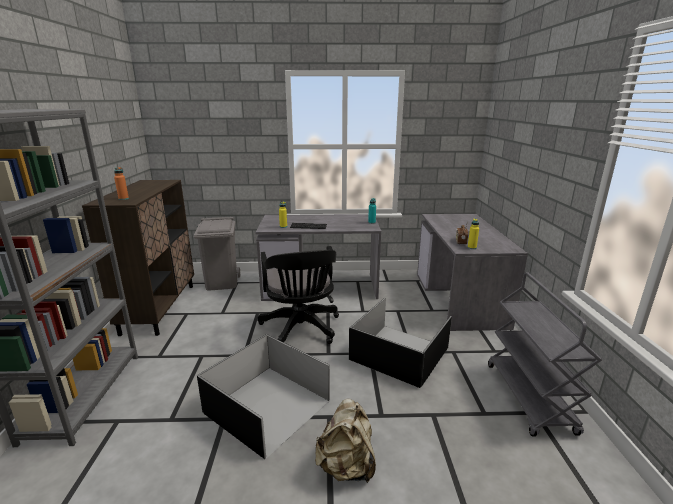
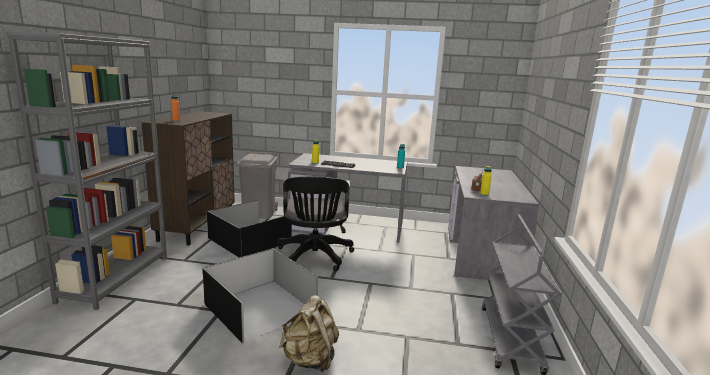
camera: 10 degrees right, 5 degrees down
(400, 354) = (399, 288): black storage box -> black storage box (250, 240)

